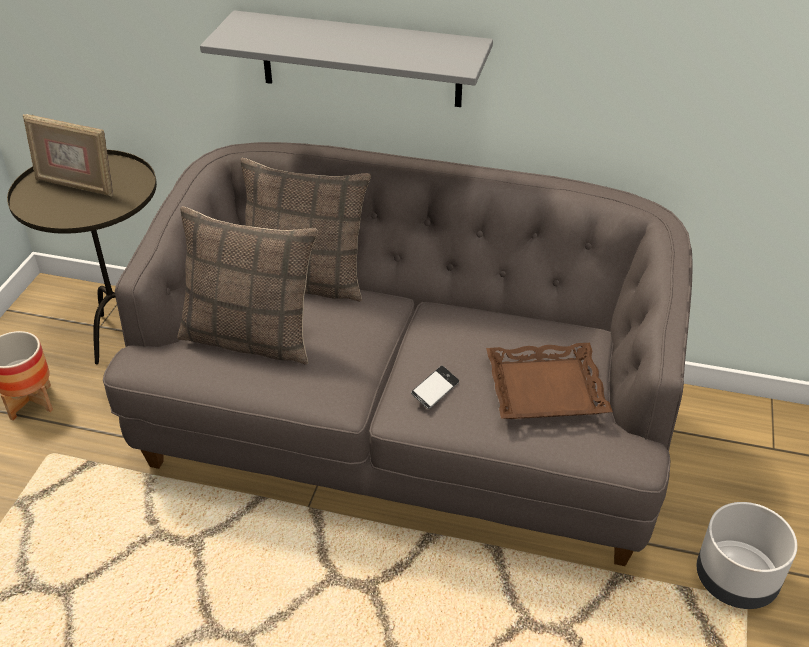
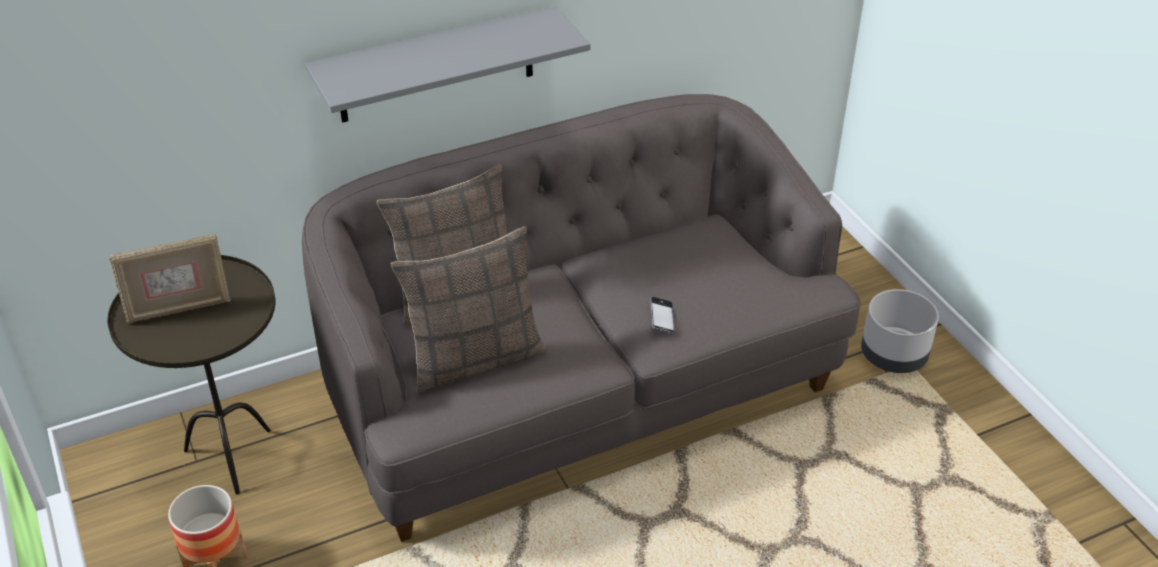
camera: 40 degrees left, 0 degrees up
(545, 388) = (732, 275): brown tray -> none

